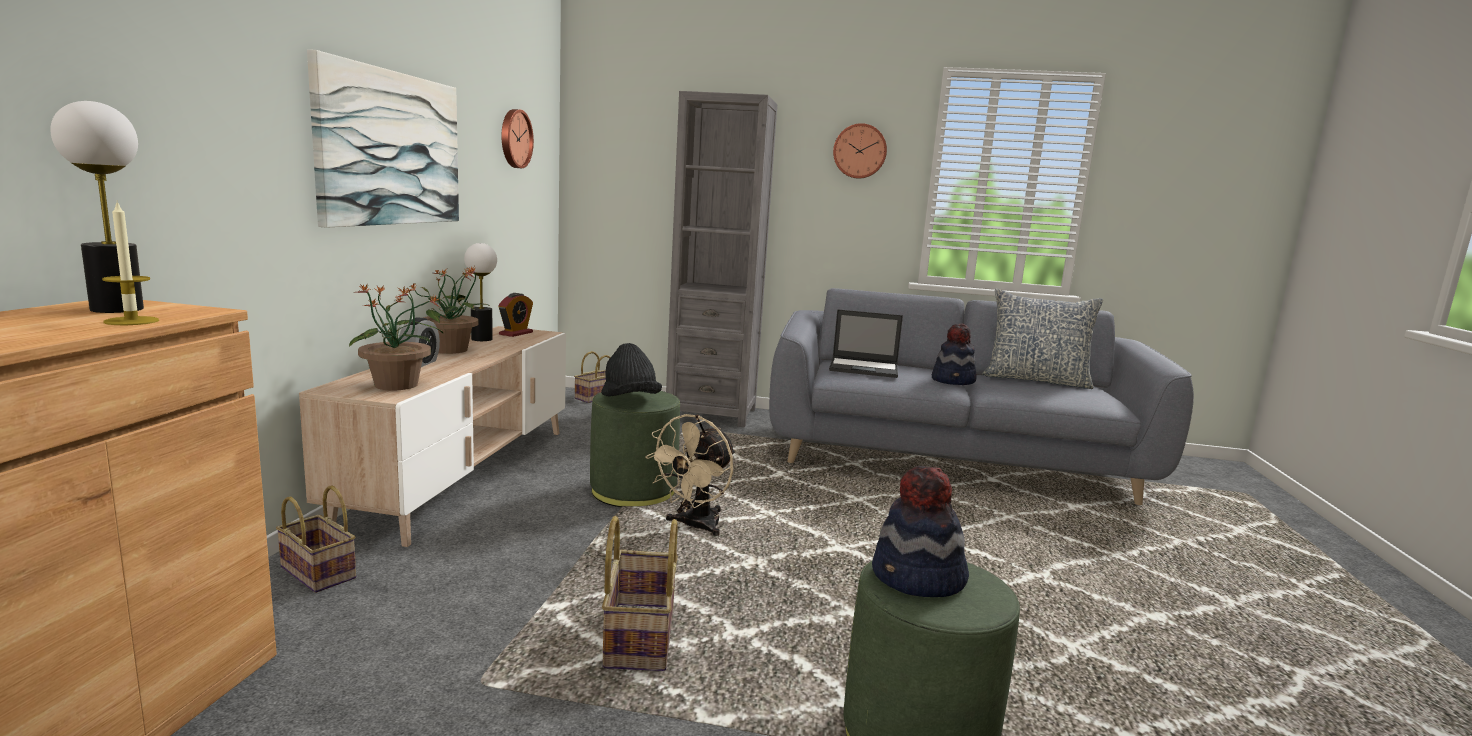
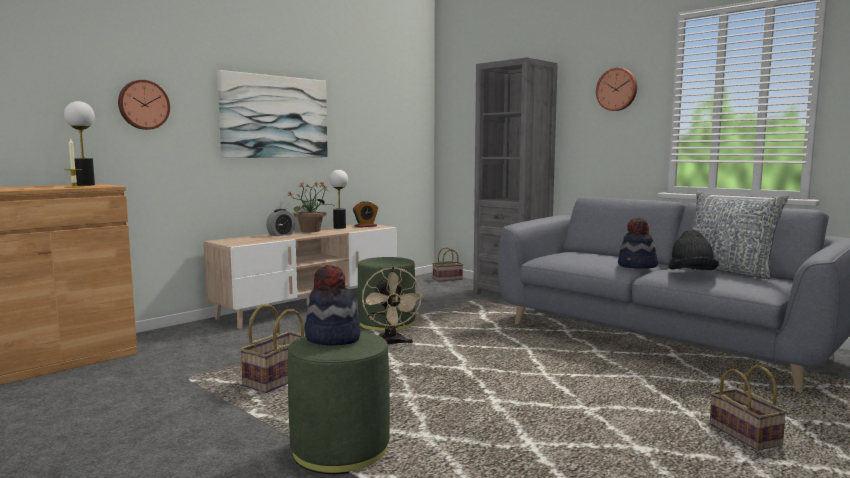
camera: 35 degrees right, 5 degrees down
(321, 573) = (192, 331): basket -> basket (747, 436)
(397, 385) = (248, 241): potted plant -> none
(514, 138) = (384, 107): wall clock -> wall clock (143, 105)
(630, 400) = (378, 261): black hat -> black hat (691, 274)
(694, 526) = (391, 344): beige fan -> beige fan turned 75 degrees counterclockwise
(864, 368) = (575, 255): laptop -> none

